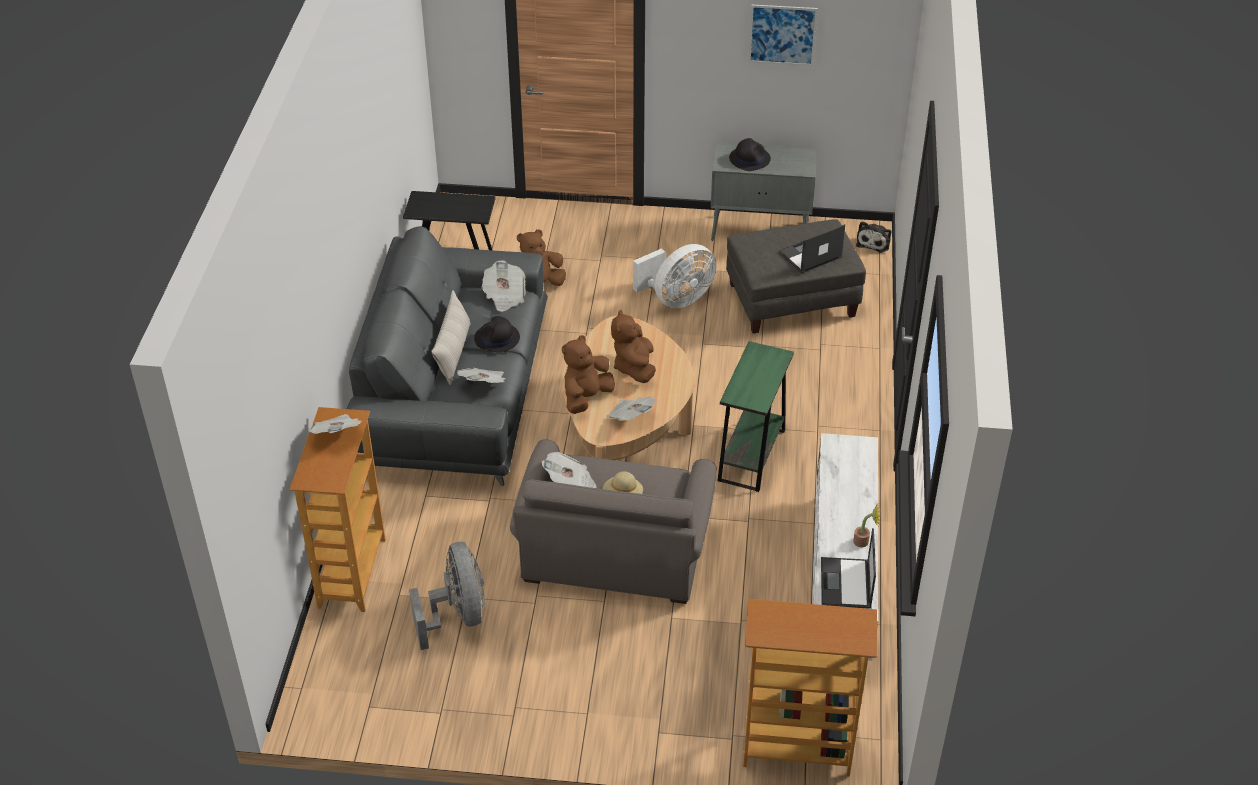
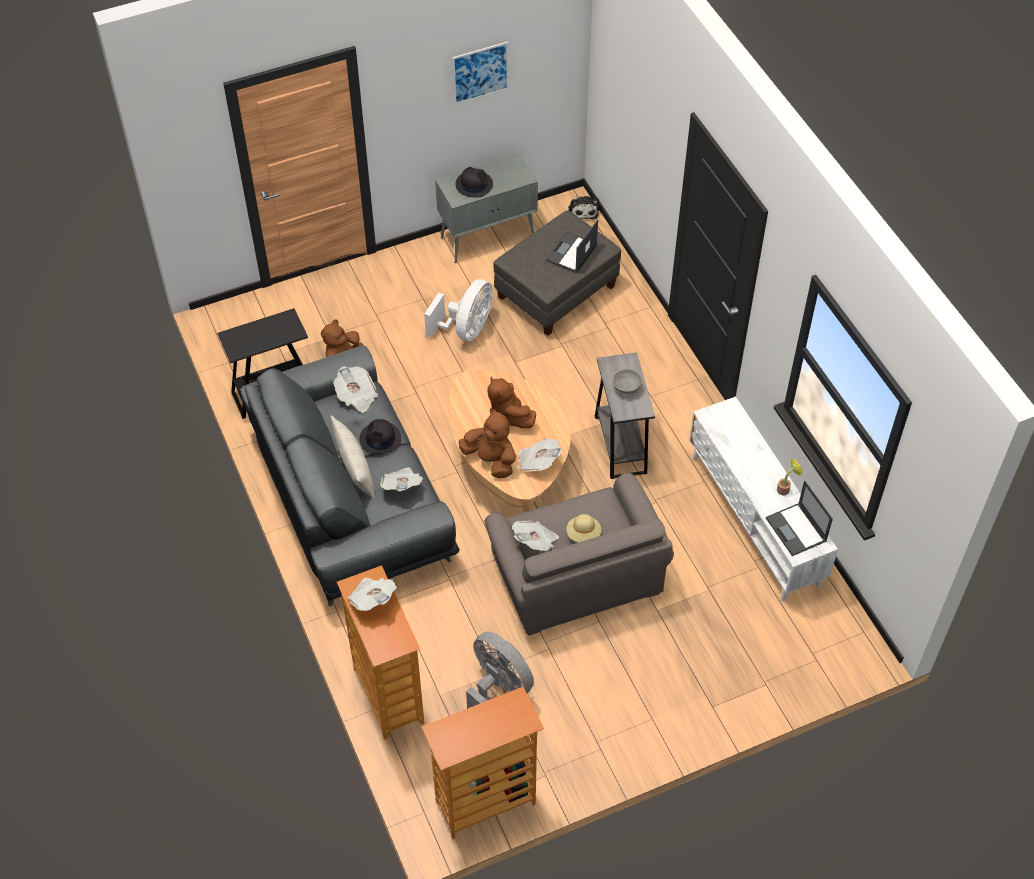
camera: 30 degrees left, 10 degrees up
(586, 398) = (491, 460): brown plush toy -> brown plush toy turned 120 degrees clockwise
(751, 455) = (620, 444): green side table -> grey side table
(756, 378) = (626, 388): none -> grey bowl
(796, 750) = (815, 670): bookcase -> bookcase (485, 804)

